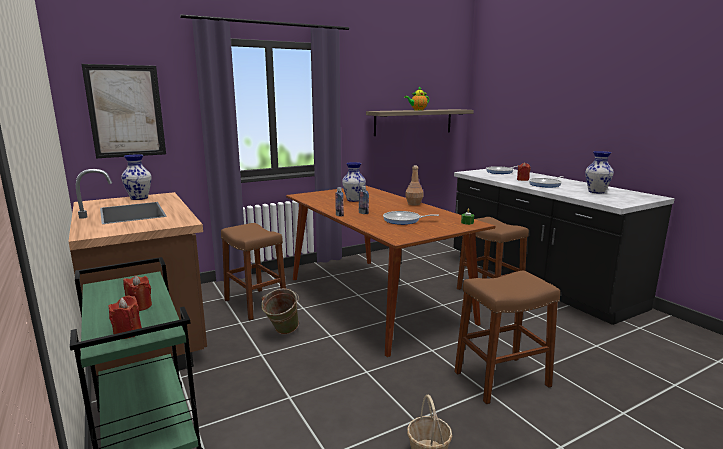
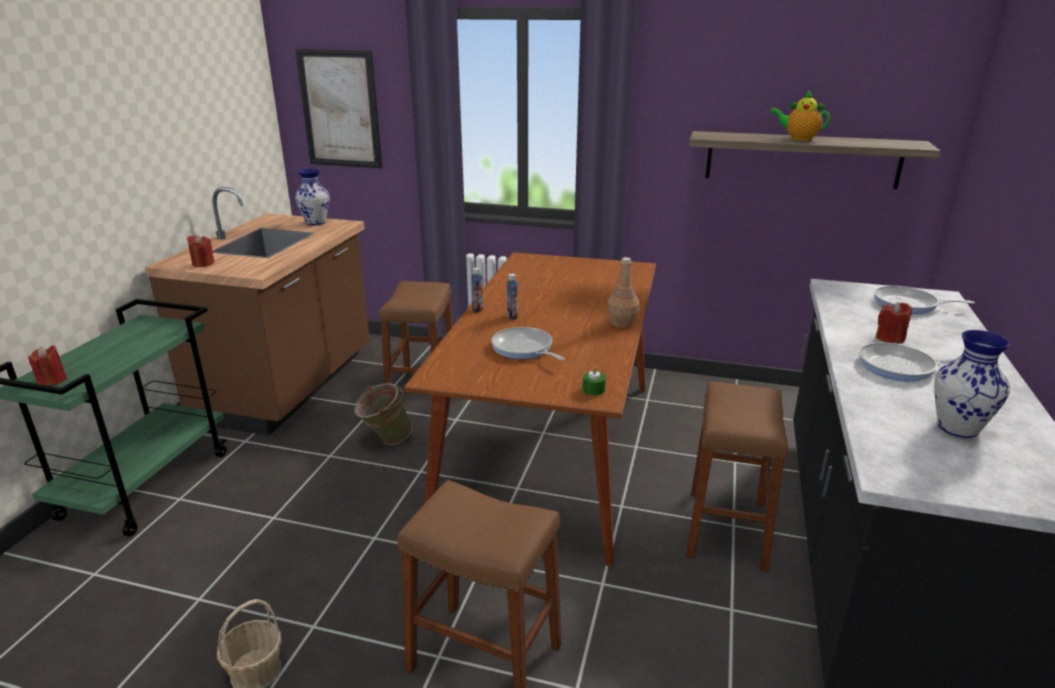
camera: 45 degrees right, 10 degrees up
(139, 306) = (111, 357): red candle -> red candle (203, 263)
(353, 200) = (562, 287): vase -> none

